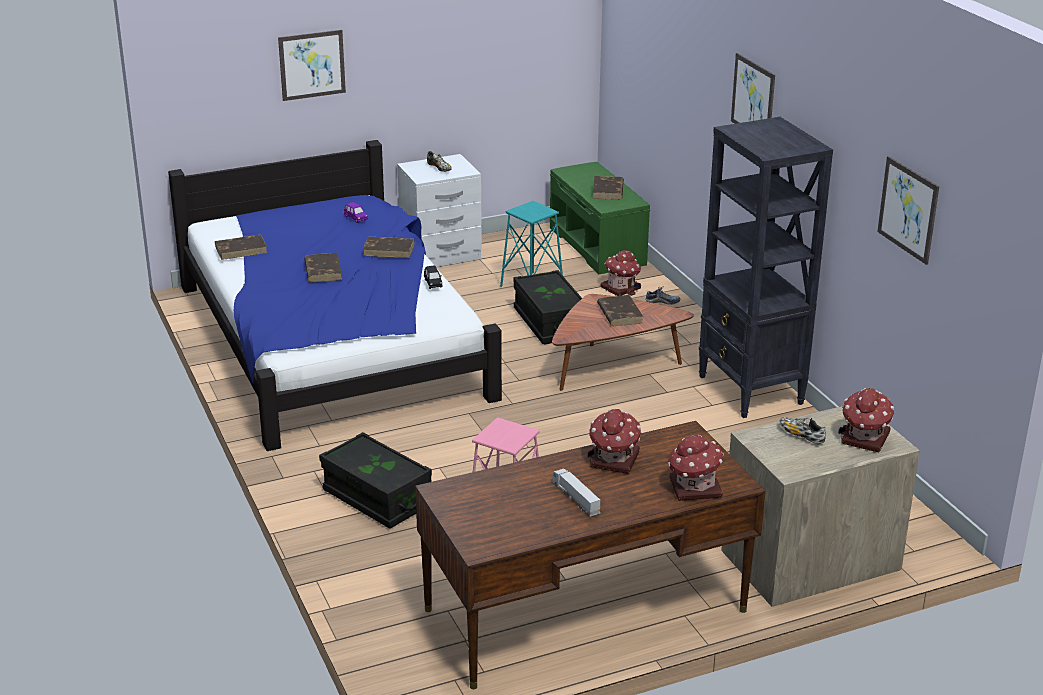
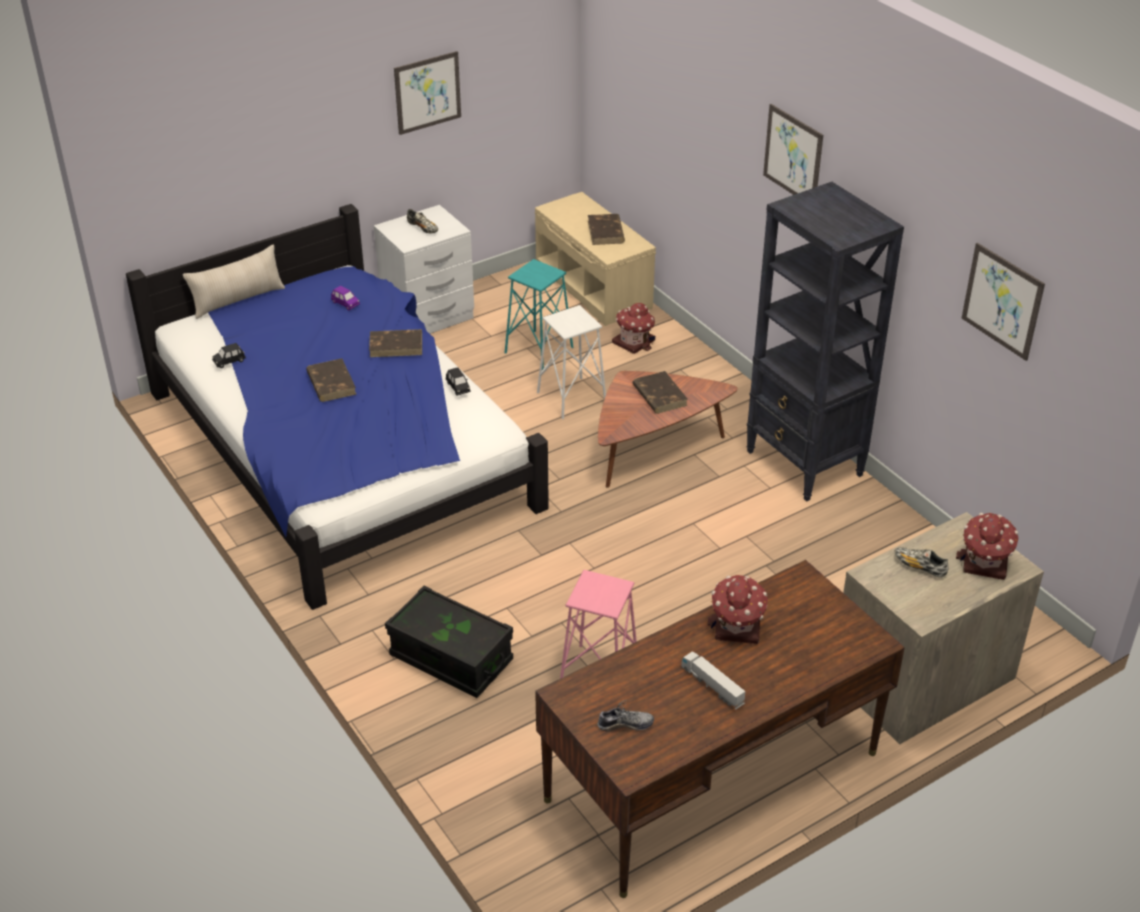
camera: 10 degrees left, 10 degrees up
(241, 249) = (229, 361): brown book -> black toy car
(265, 209) = (238, 300): none -> beige pillow
(312, 65) = (275, 133): picture -> picture (427, 92)
(550, 323) = (571, 398): black storage box -> white stool
(598, 246) = (595, 287): green bench -> beige bench
(662, 302) = (682, 356): shoe -> shoe (625, 724)
(694, 488) = (831, 654): toy house -> none

